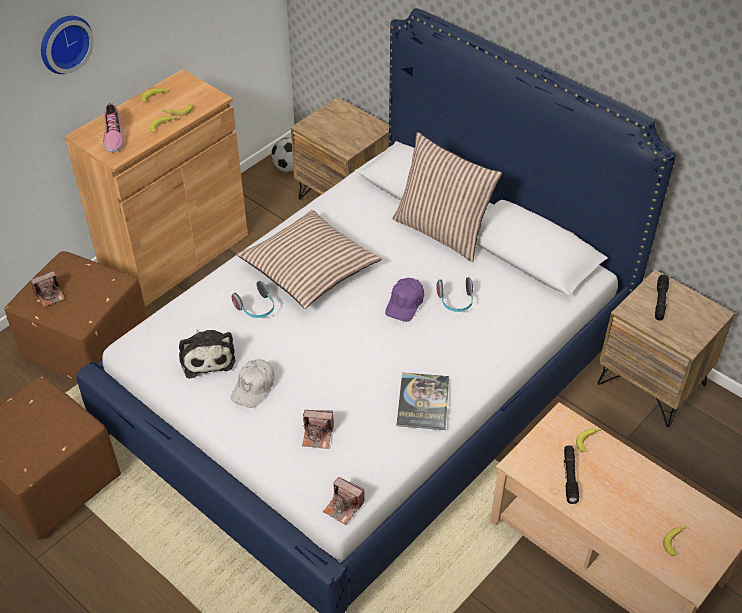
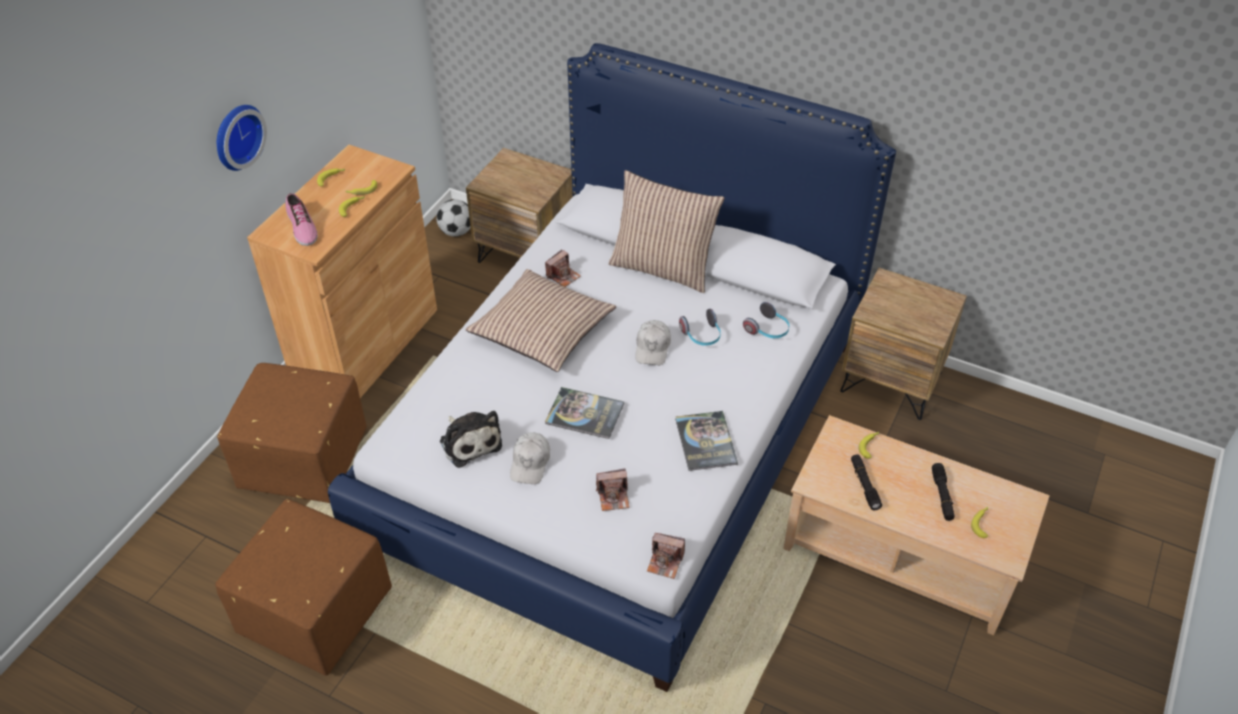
camera: 15 degrees left, 0 degrees up
(50, 295) = (265, 412): camera -> camera (563, 276)
(256, 308) = (503, 382): headphones -> headphones (768, 330)
(319, 352) = (585, 414): none -> book
(405, 304) = (652, 348): purple cap -> white cap
(660, 301) = (894, 297): black flashlight -> black flashlight (942, 495)

